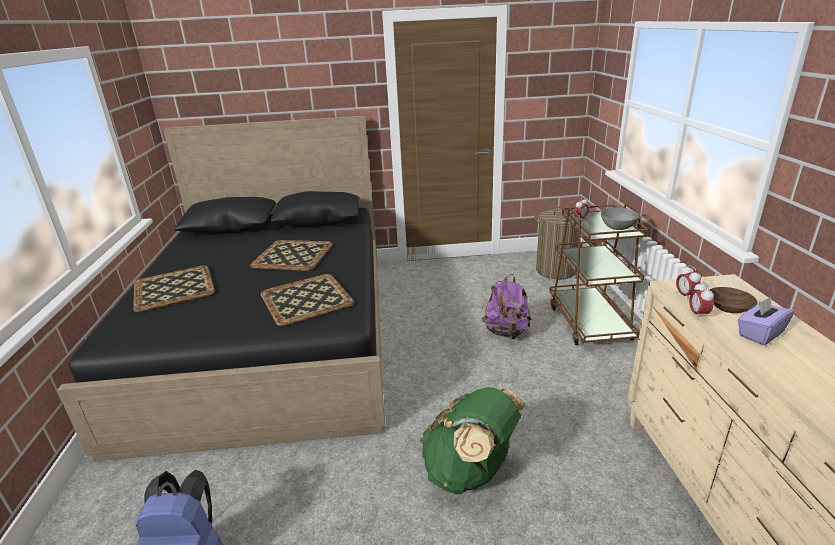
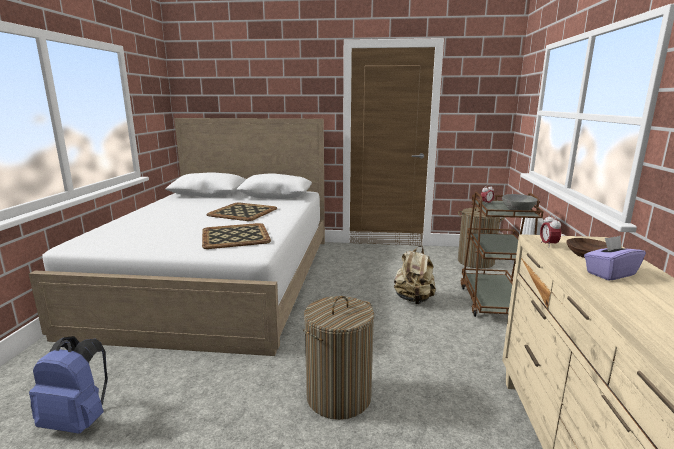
camera: 10 degrees right, 10 degrees down
(175, 288) = (144, 221): tray -> none
(274, 336) = (221, 279): black bed -> white bed
(470, 472) = (338, 397): green backpack -> laundry basket
(506, 332) = (414, 299): purple backpack -> beige backpack
(698, 314) = (553, 256): alarm clock -> none

